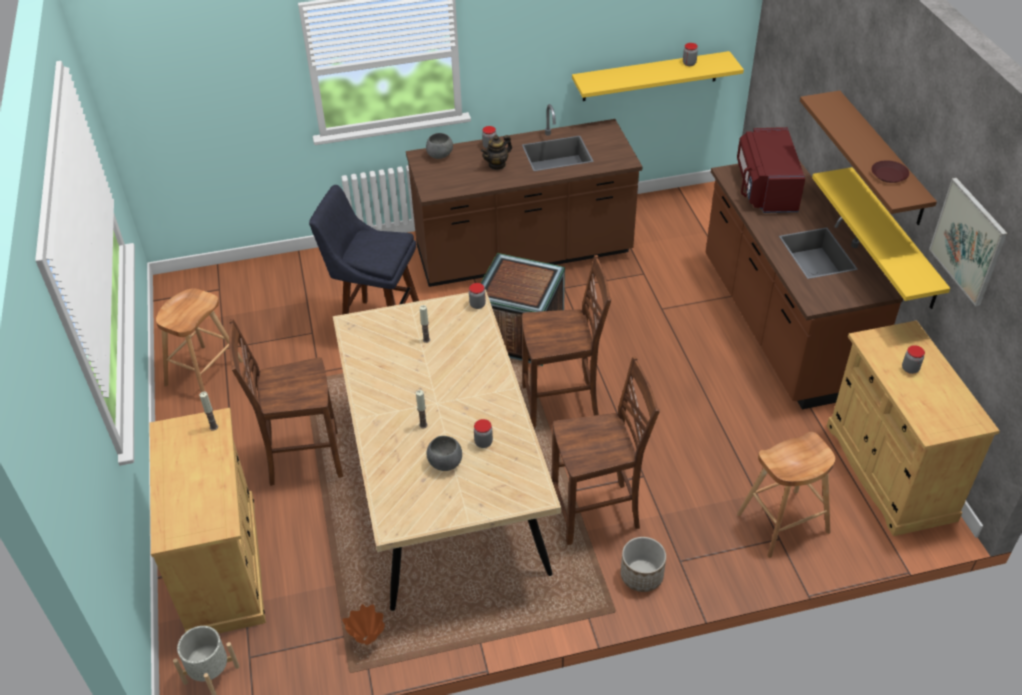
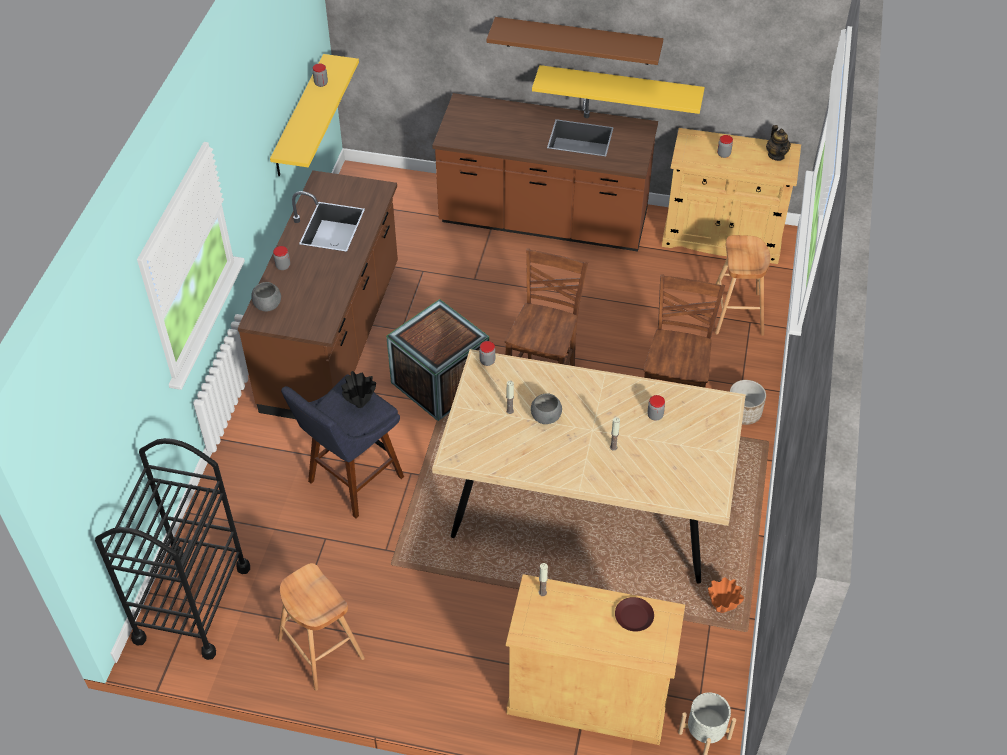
camera: 65 degrees left, 5 degrees up
(217, 289) = (192, 603): none -> black cart
(302, 459) = (493, 597): brown chair -> none
(378, 251) = (360, 405): none -> black vase
(445, 463) = (664, 447): grey bowl -> grey bowl (545, 417)
(497, 165) = (317, 271): teapot -> teapot (776, 155)
(765, 188) = (484, 128): red microwave -> none
(889, 175) = (619, 44): brown plate -> brown plate (634, 616)
(968, 241) = (711, 46): picture -> none

